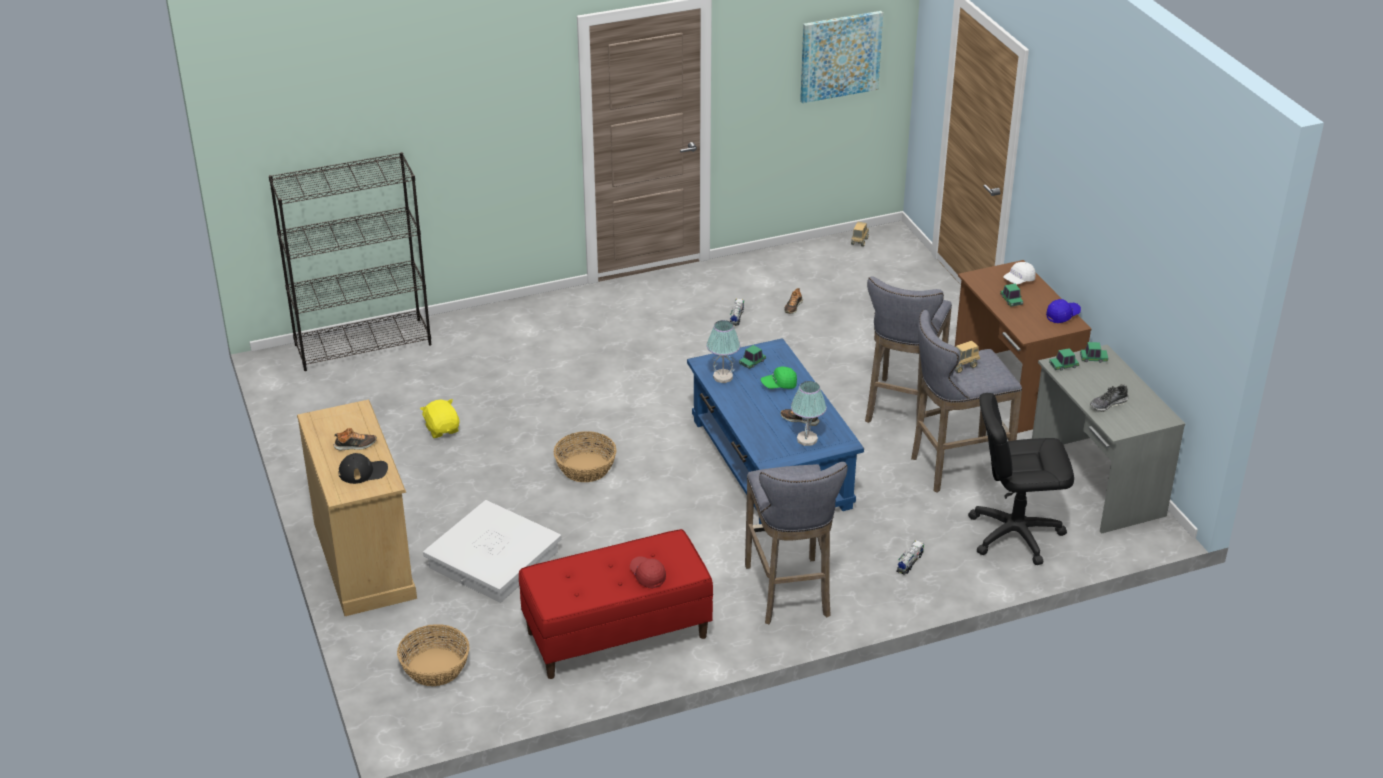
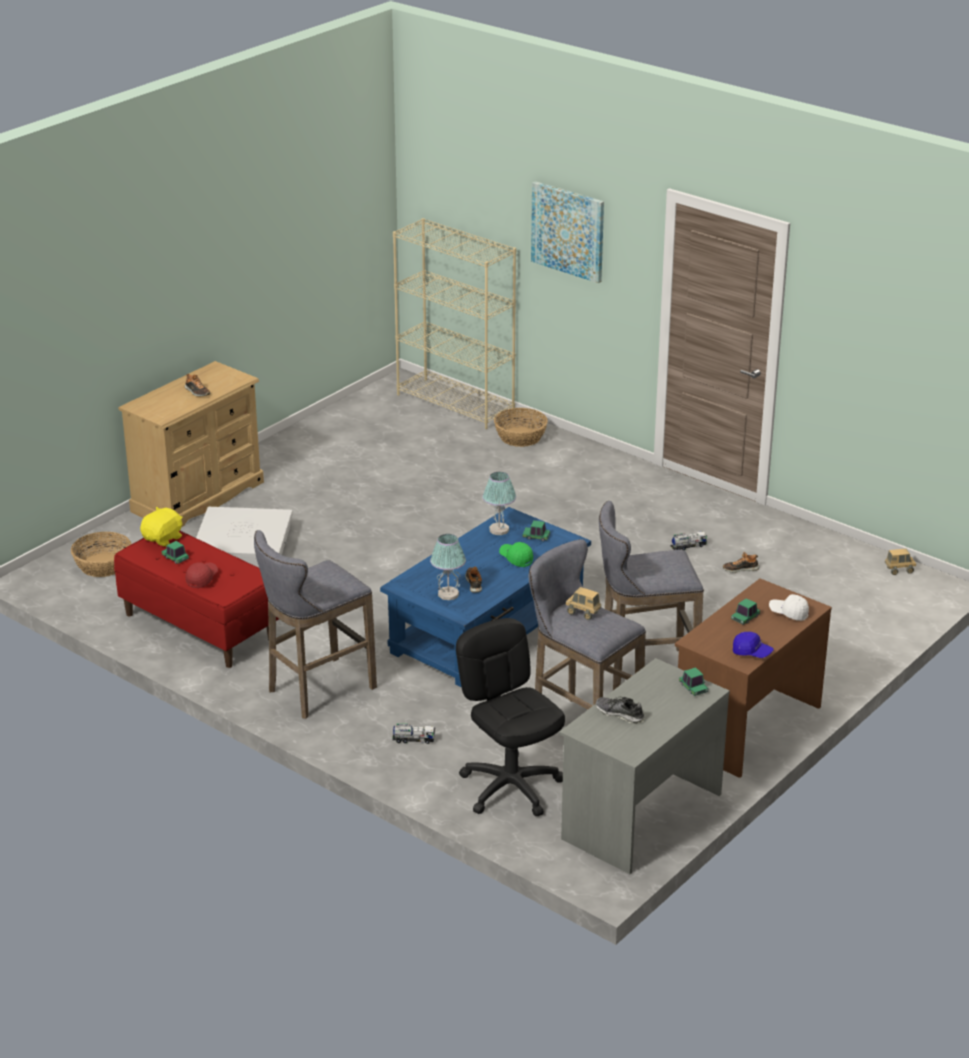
camera: 60 degrees right, 5 degrees down
(363, 472) = (168, 405): black cap -> none
(364, 344) = (456, 403): black bookcase -> beige bookcase
(442, 429) = (382, 471): yellow plush toy -> yellow plush toy (163, 539)
(585, 467) = (394, 546): basket -> basket (520, 437)
(840, 56) = (915, 352): picture -> picture (568, 231)
(1063, 365) = (661, 674): toy car -> toy car (175, 558)

